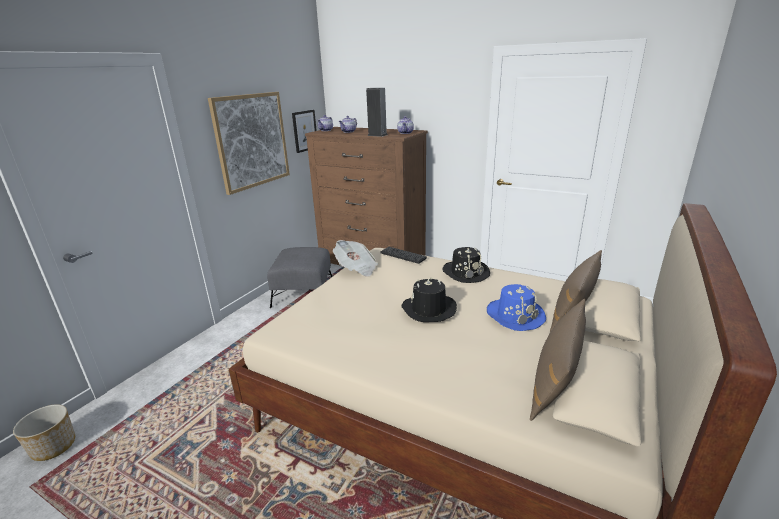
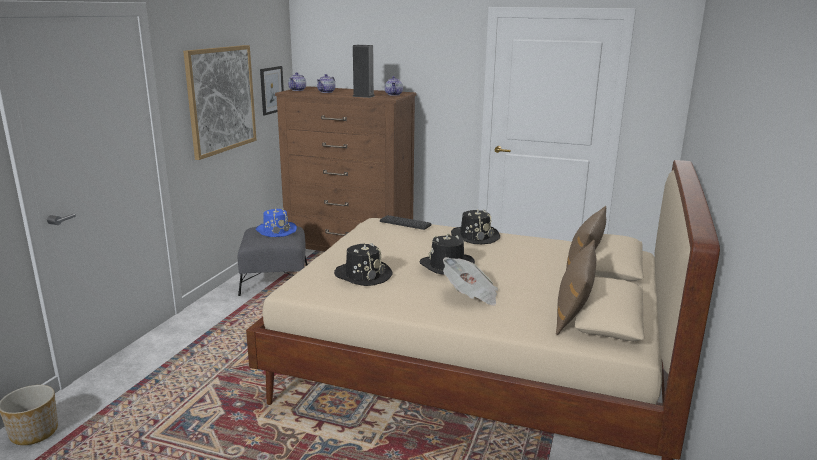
camera: 10 degrees left, 5 degrees down
(343, 317) = (363, 275): none -> black hat
(356, 268) = (359, 235): newspaper -> newspaper (470, 295)
(515, 315) = (530, 268): blue hat -> blue hat (276, 230)

